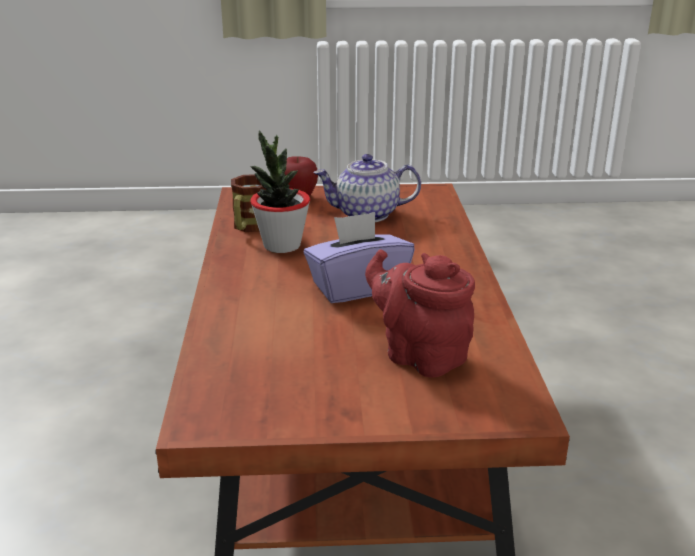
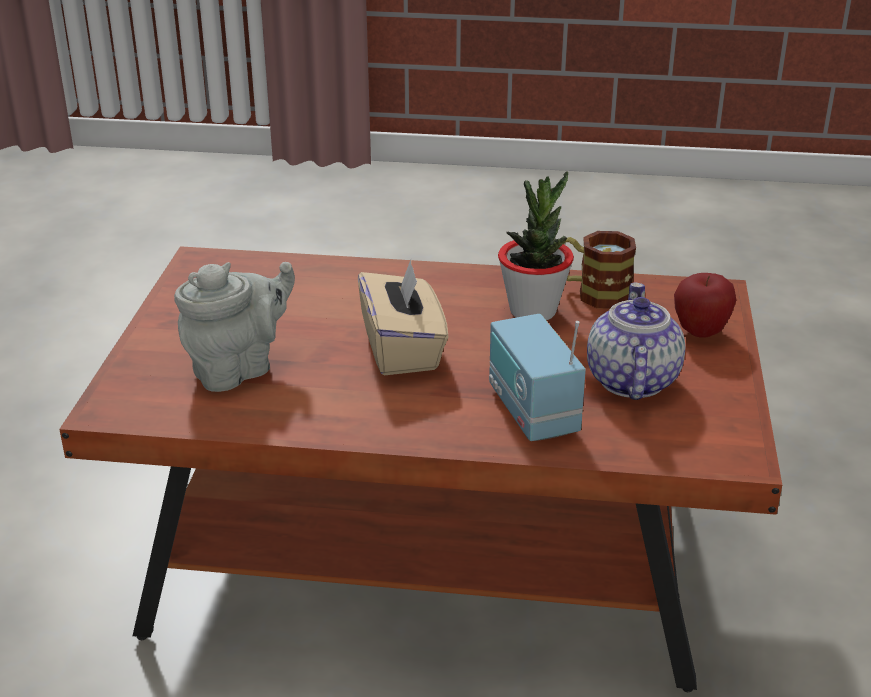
camera: 100 degrees right, 5 degrees up
(357, 287) = (403, 349): purple tissue box -> beige tissue box
(419, 240) = (531, 411): none -> radio
(420, 355) = (238, 369): red teapot -> grey teapot

